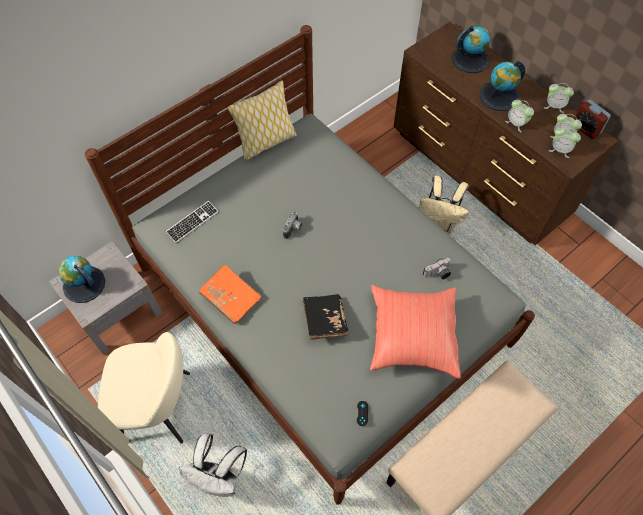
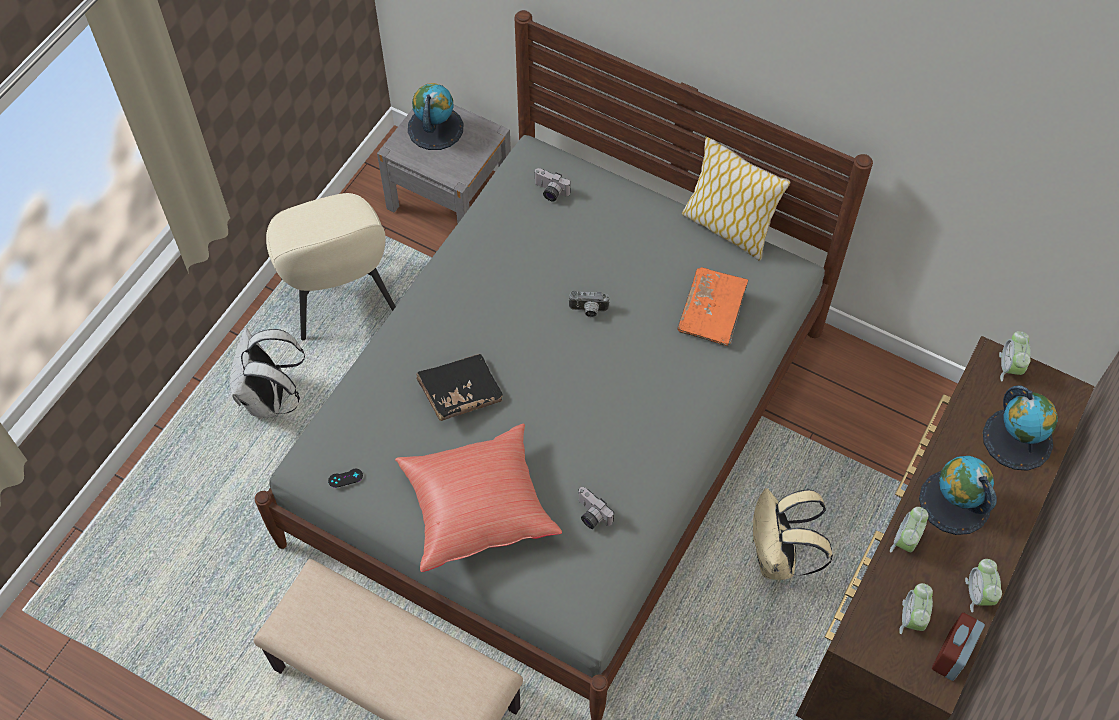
camera: 70 degrees right, 0 degrees up
(192, 222) = (549, 192): keyboard -> camera
(231, 298) = (453, 276): orange book -> orange book (712, 313)
(560, 150) = (880, 620): alarm clock -> alarm clock (1009, 367)

